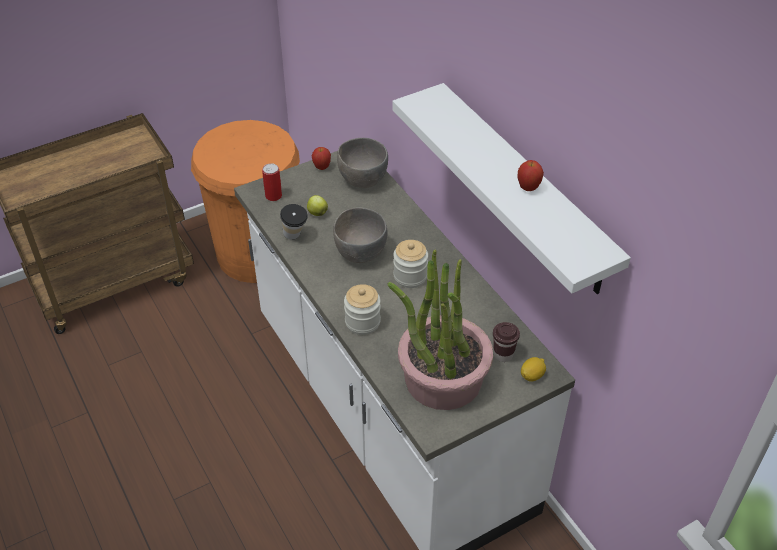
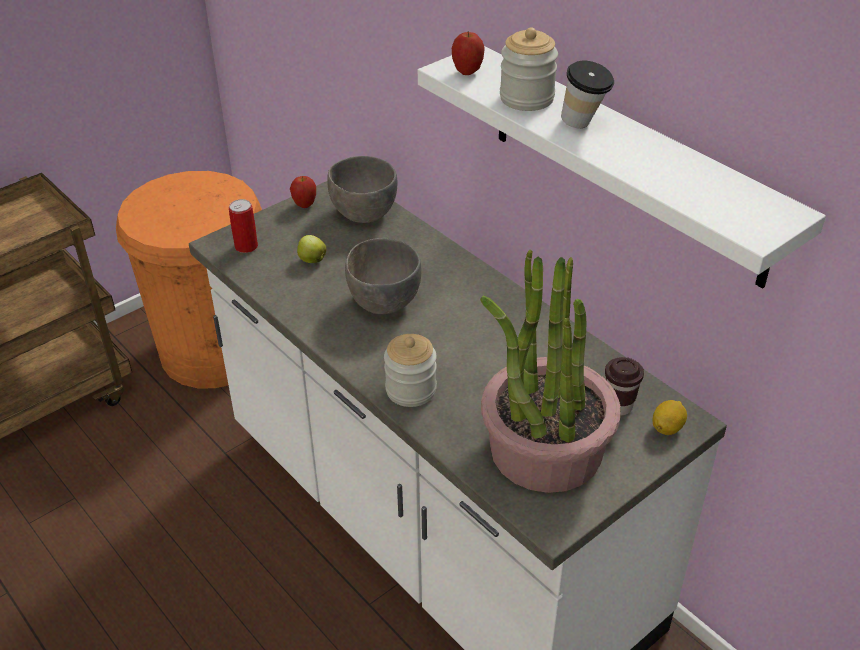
camera: 10 degrees left, 5 degrees down
(295, 237) = (288, 293): cup -> cup (584, 125)
(410, 276) = (460, 323): jar -> jar (526, 98)
(528, 188) = (646, 149): apple -> apple (467, 72)

